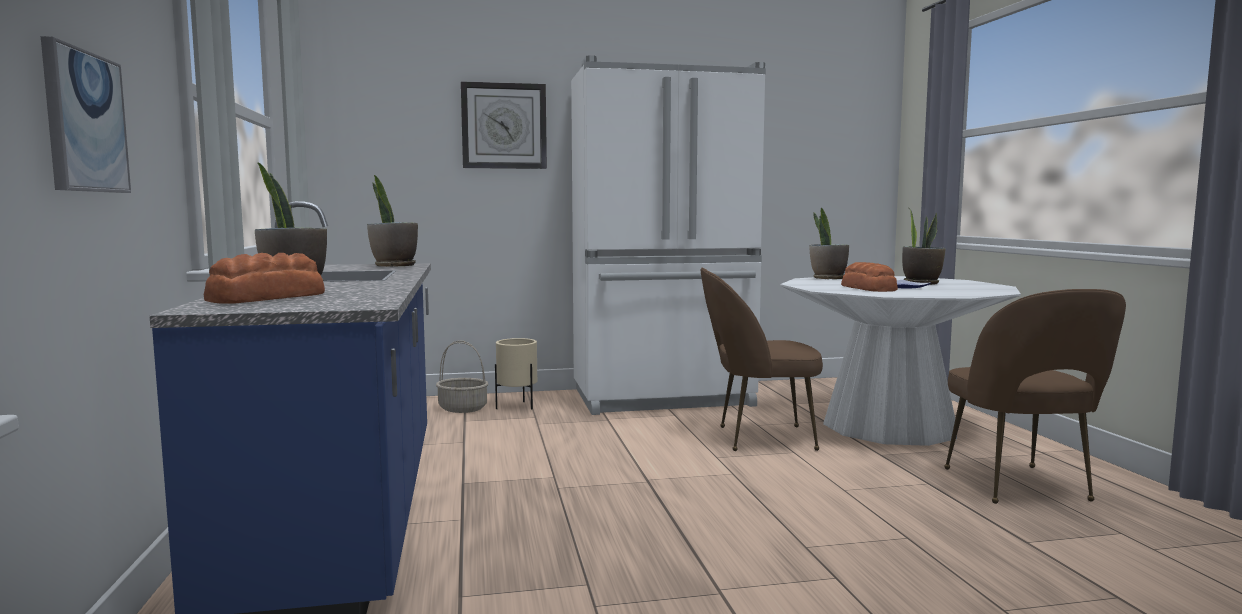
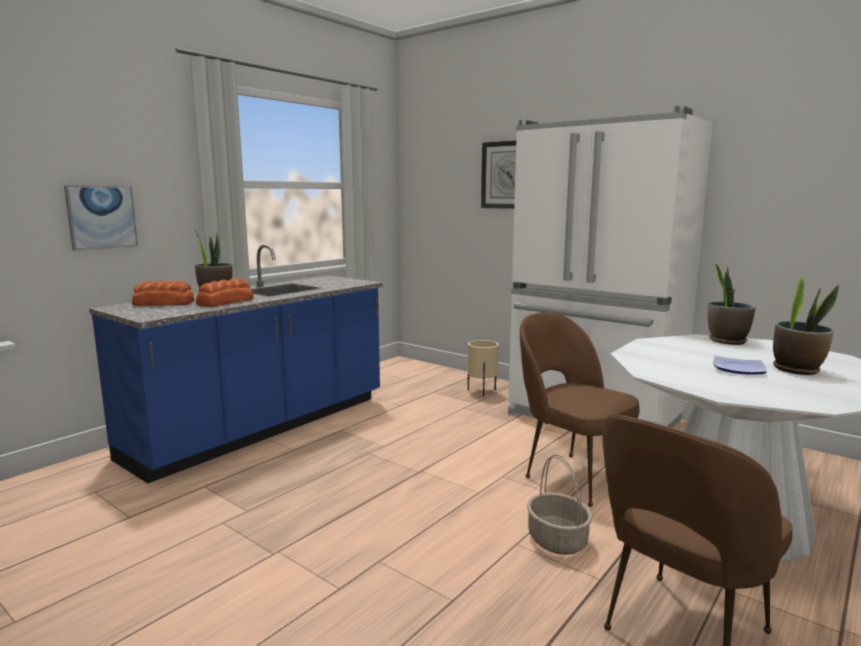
camera: 50 degrees right, 5 degrees up
(394, 266) = (349, 283): potted plant -> none
(463, 408) = (452, 383): basket -> basket (558, 540)
(868, 288) = (683, 362): bread -> bread (224, 302)

